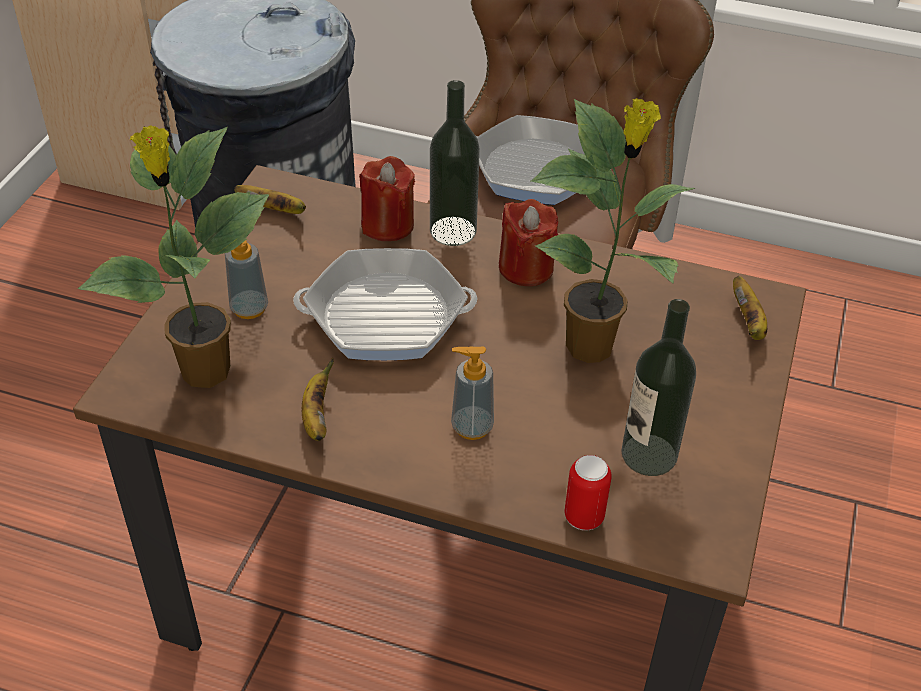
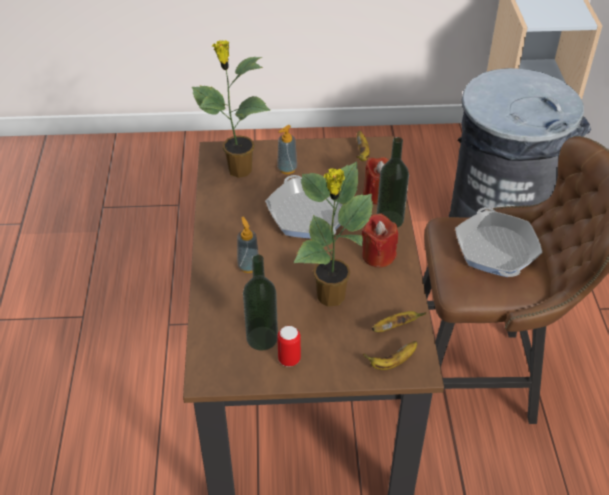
camera: 70 degrees right, 0 degrees up
(316, 416) = (229, 212): banana -> banana (395, 327)
(584, 517) = (208, 322): can -> can (289, 359)

